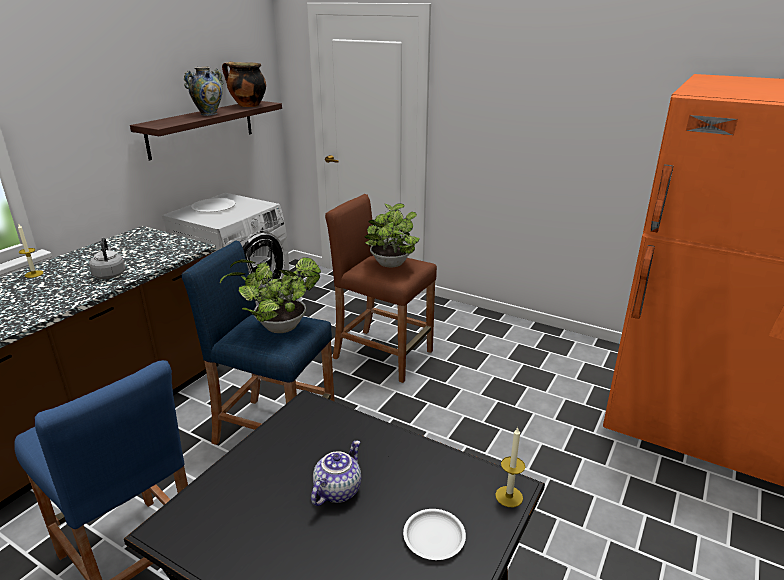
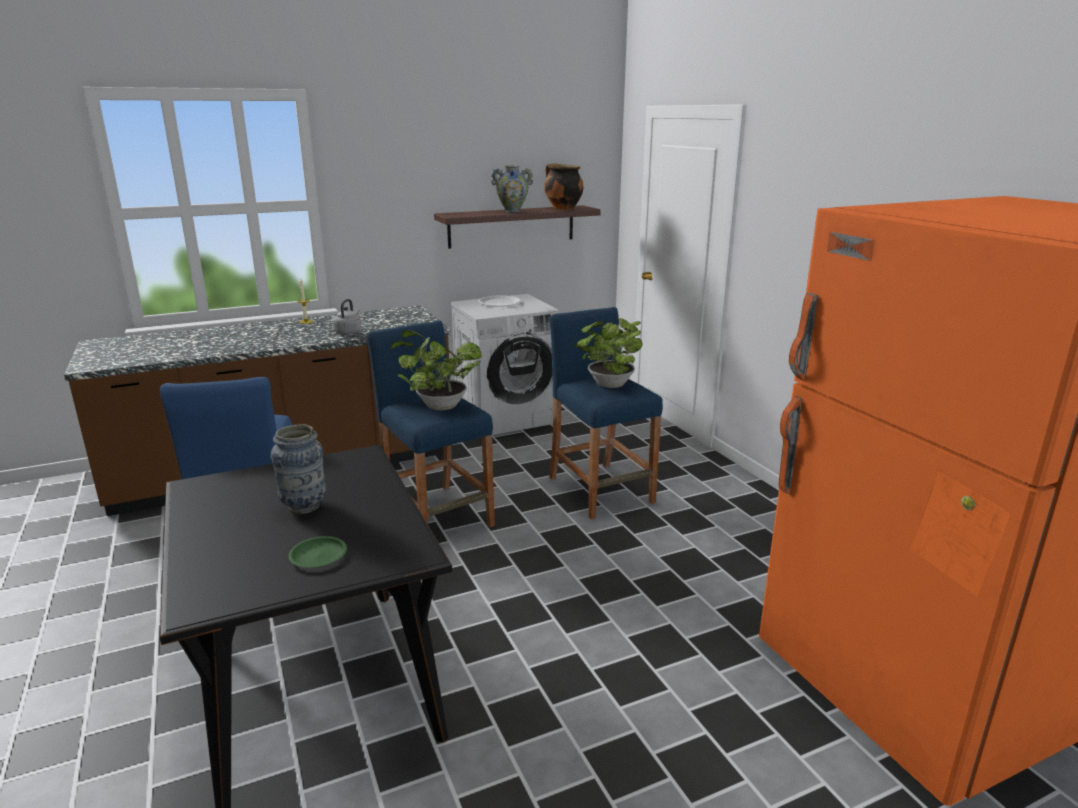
camera: 35 degrees right, 5 degrees down
(337, 490) = (304, 506): teapot -> vase
(383, 354) = (600, 490): brown stool -> blue stool
(434, 537) = (318, 556): white plate -> green plate
(509, 496) = (407, 558): candle -> none

